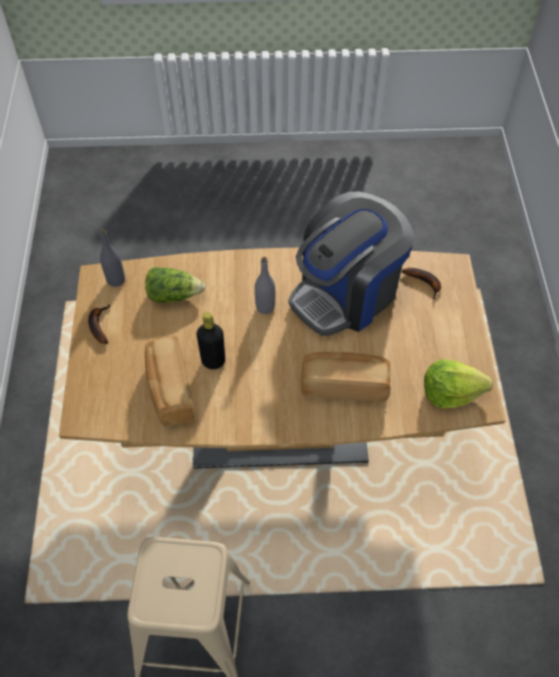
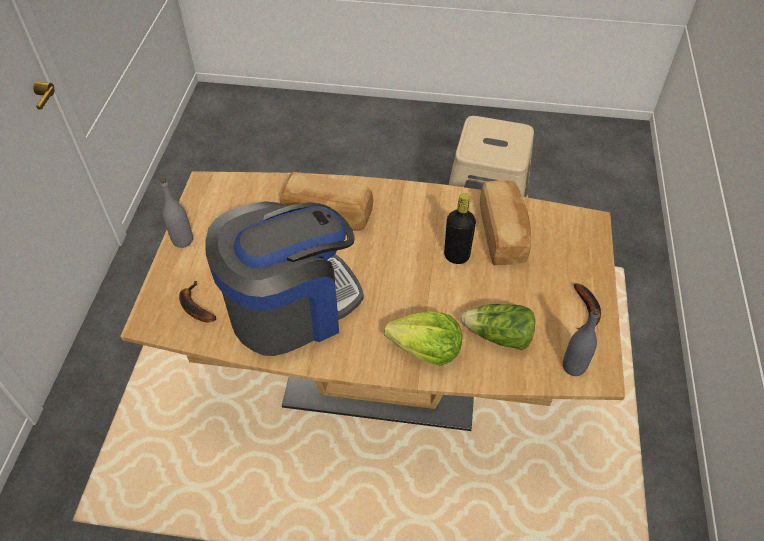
camera: 170 degrees left, 5 degrees down
(265, 307) = (390, 305): grey bottle -> grey bottle (183, 240)
(450, 392) = (228, 197): lettuce -> lettuce (426, 350)

